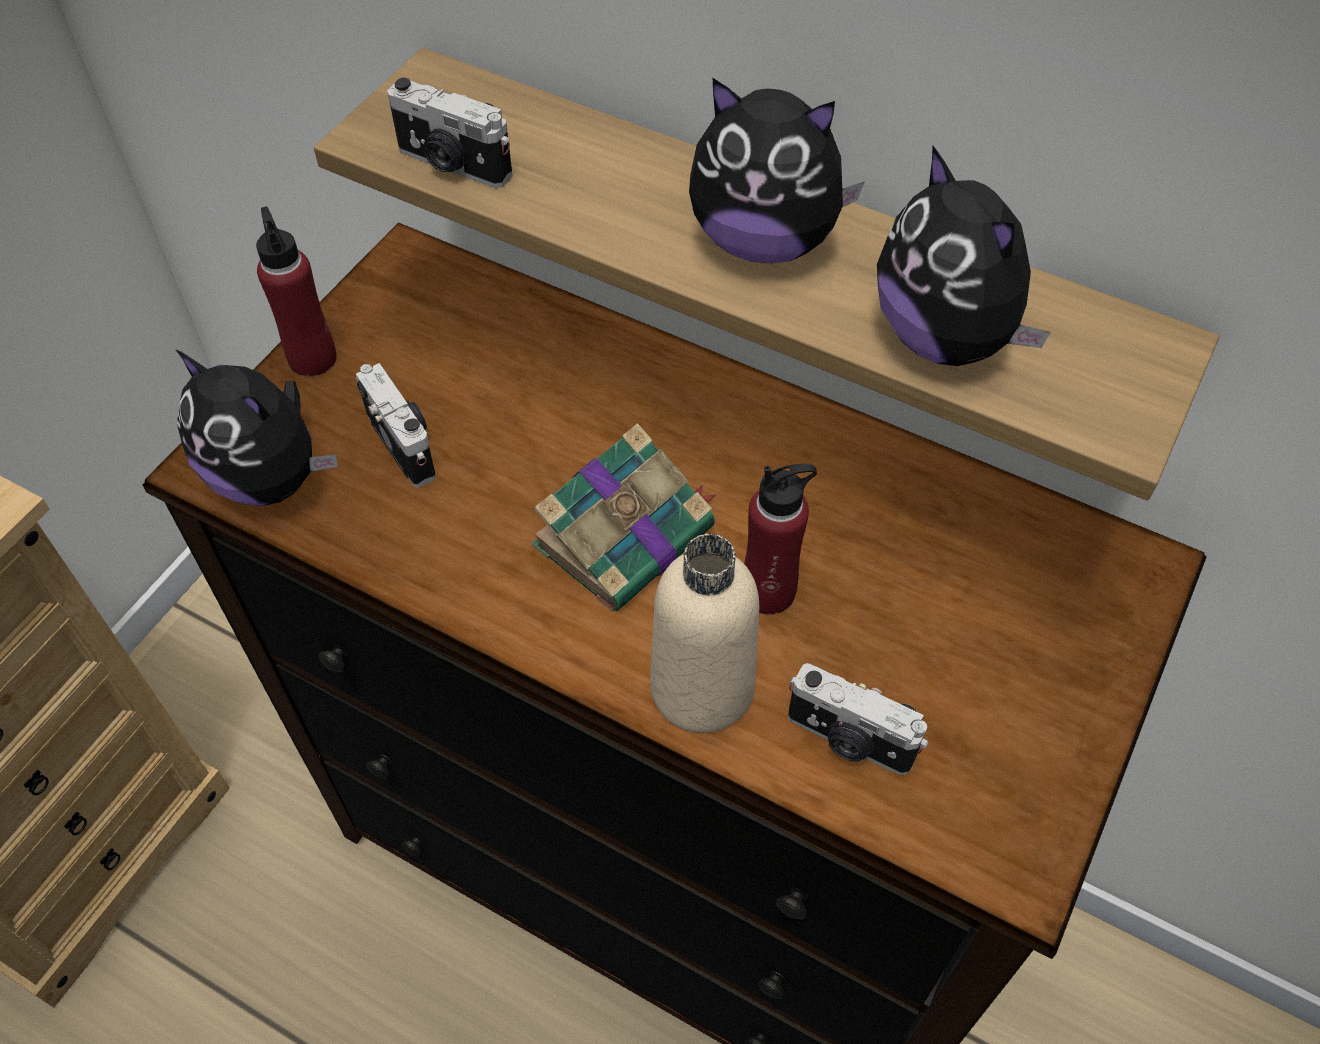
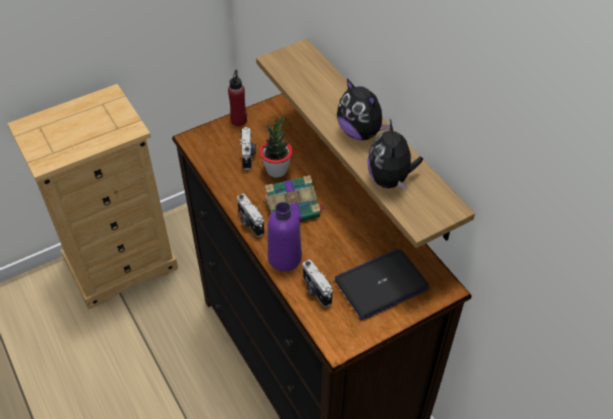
camera: 30 degrees right, 5 degrees down
(271, 477) = (206, 149): plush toy -> none
(453, 165) = (289, 77): camera -> camera (250, 223)
(508, 449) = (276, 170): none -> potted plant
(702, 688) = (284, 258): beige bottle -> purple bottle
(768, 591) = (323, 242): red bottle -> none
(993, 635) = (381, 284): none -> laptop

